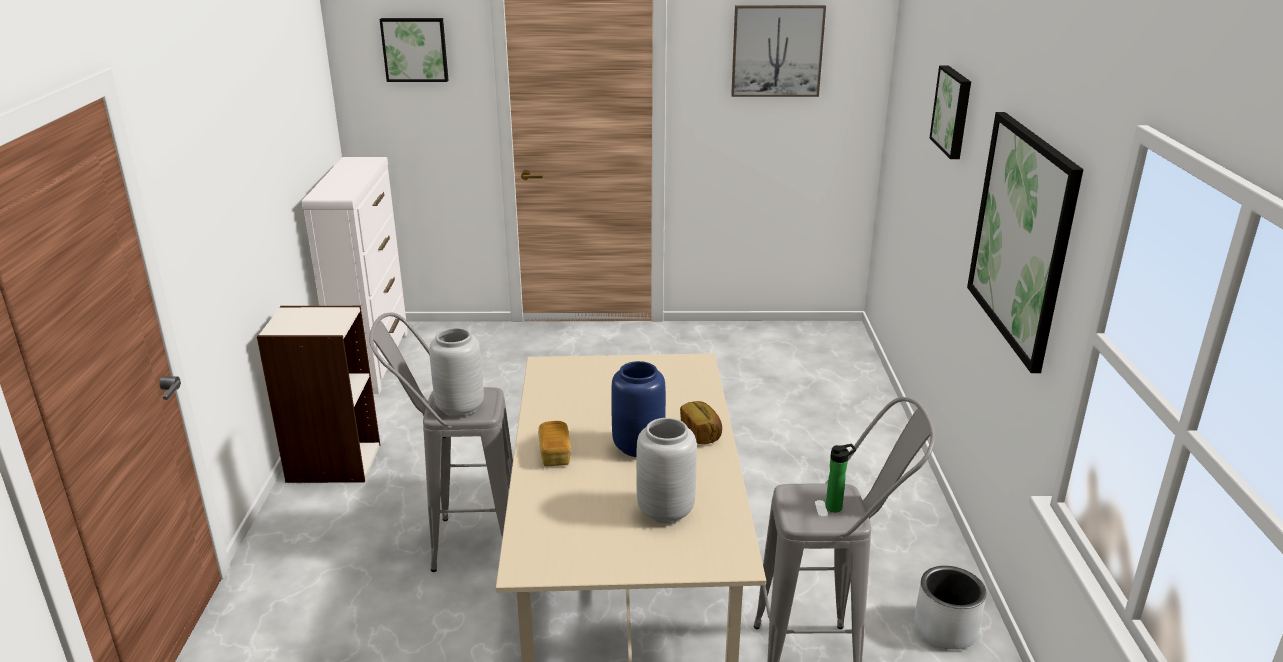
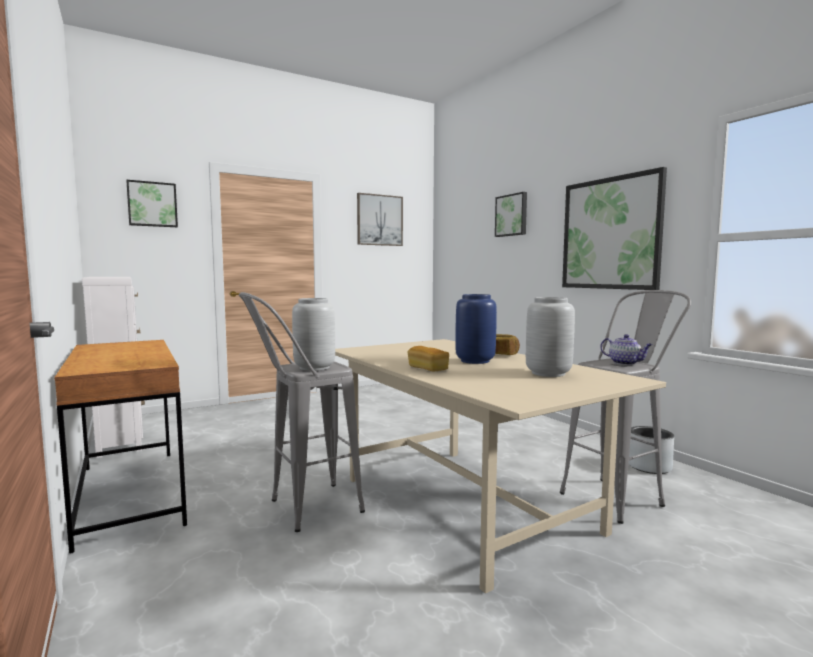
camera: 30 degrees left, 20 degrees down
(333, 463) = (130, 494): bookcase -> brown desk
(836, 507) = (625, 363): bottle -> teapot

